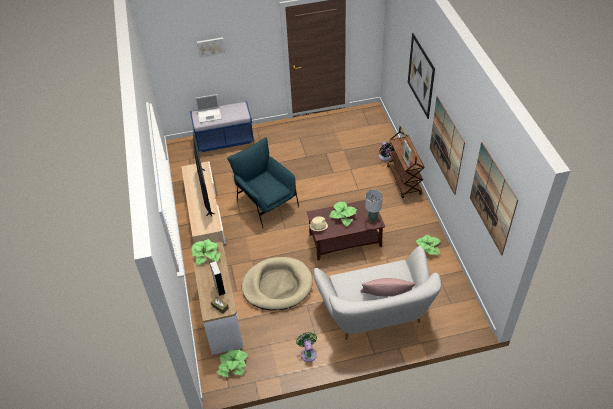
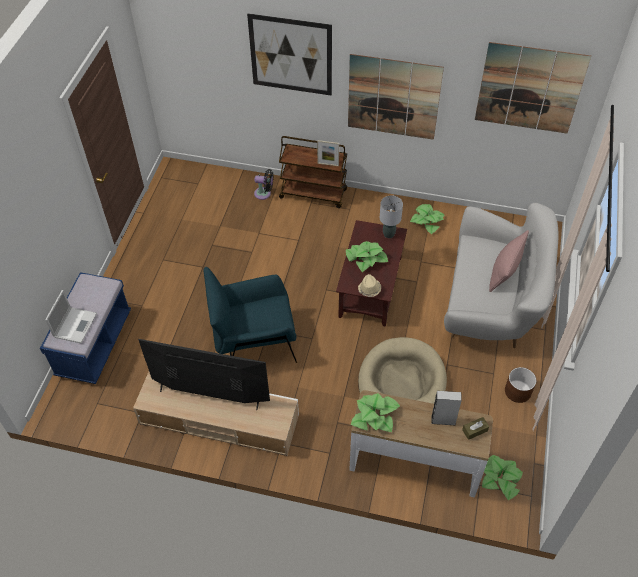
camera: 65 degrees left, 5 degrees up
(211, 46) = (24, 228): picture -> none
(308, 353) = (518, 391): green fan -> brown planter

